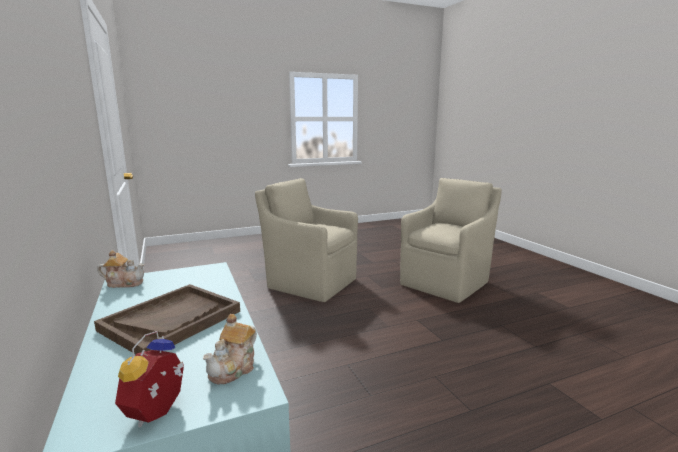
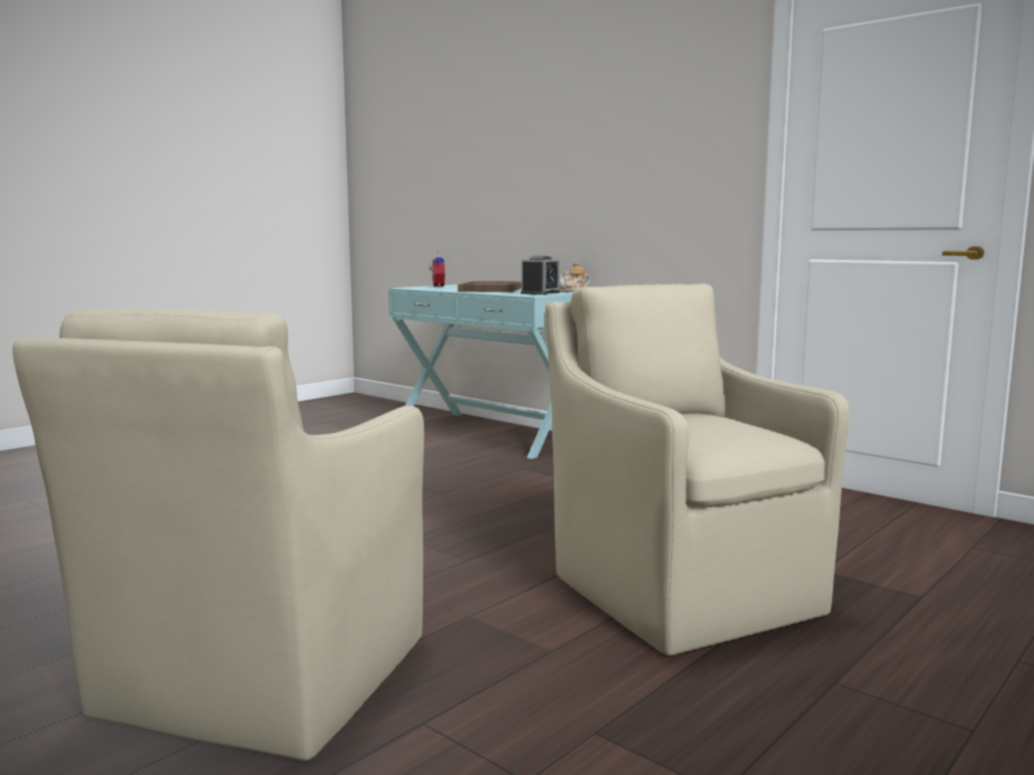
camera: 155 degrees right, 5 degrees down
(179, 279) = (540, 293): none -> alarm clock
(234, 368) = (424, 288): teapot -> none
(310, 283) = (680, 591): beige armchair -> beige armchair turned 120 degrees counterclockwise

